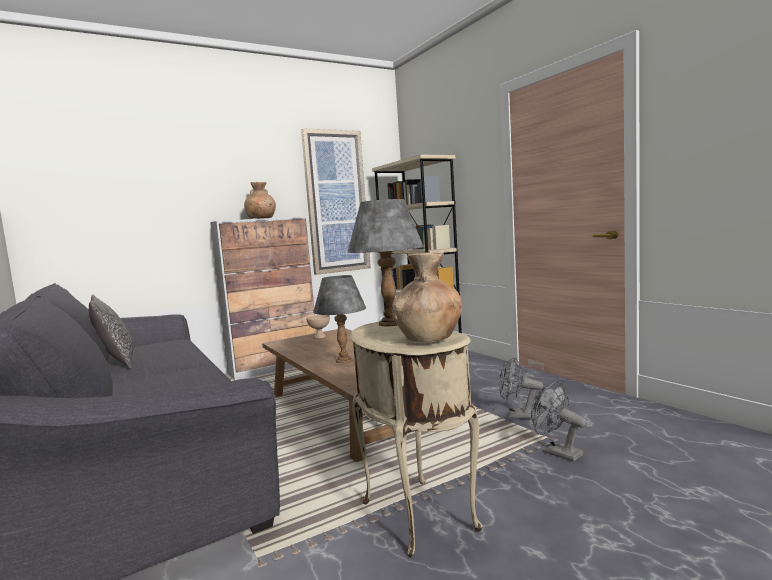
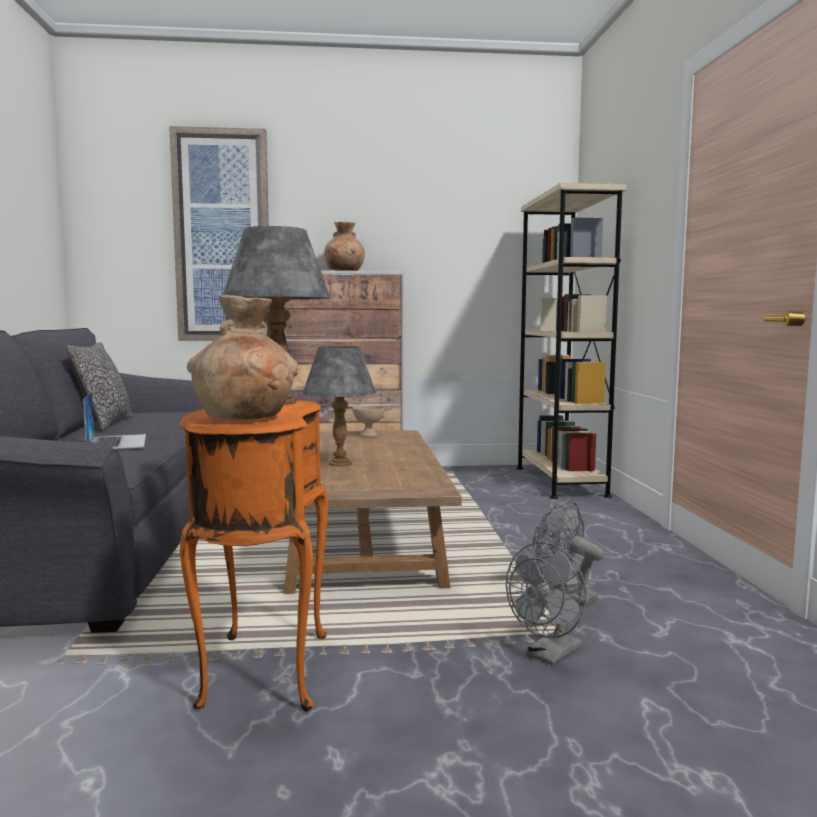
camera: 25 degrees right, 0 degrees up
(174, 376) = (117, 442): none -> laptop
(336, 202) = (463, 255): picture -> picture (222, 236)
(414, 517) = (260, 670): beige side table -> orange side table
(557, 452) = (549, 655): grey fan -> grey fan turned 120 degrees counterclockwise

